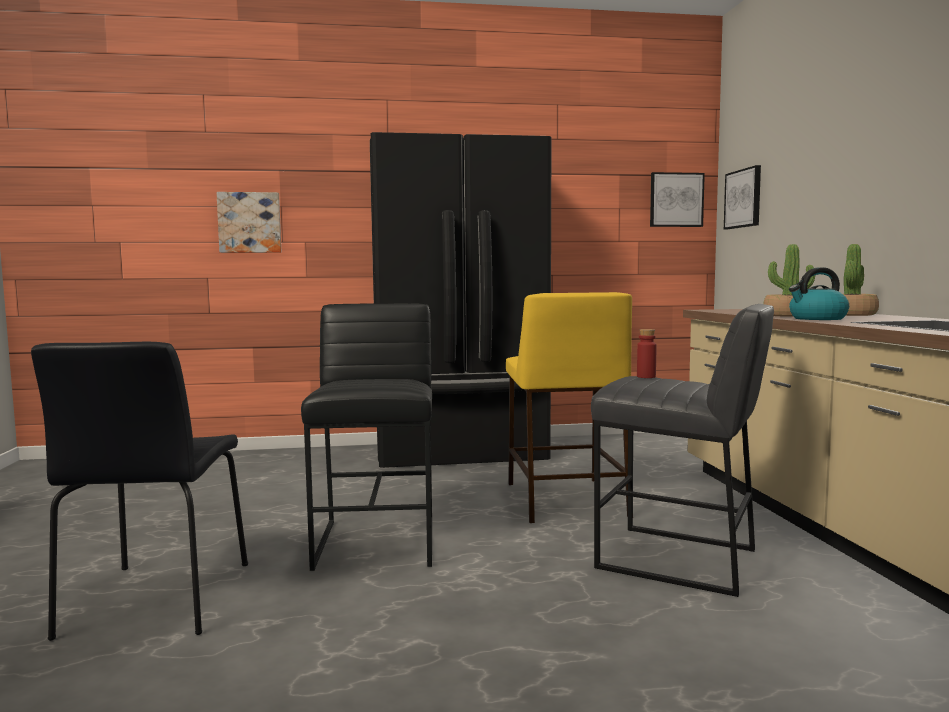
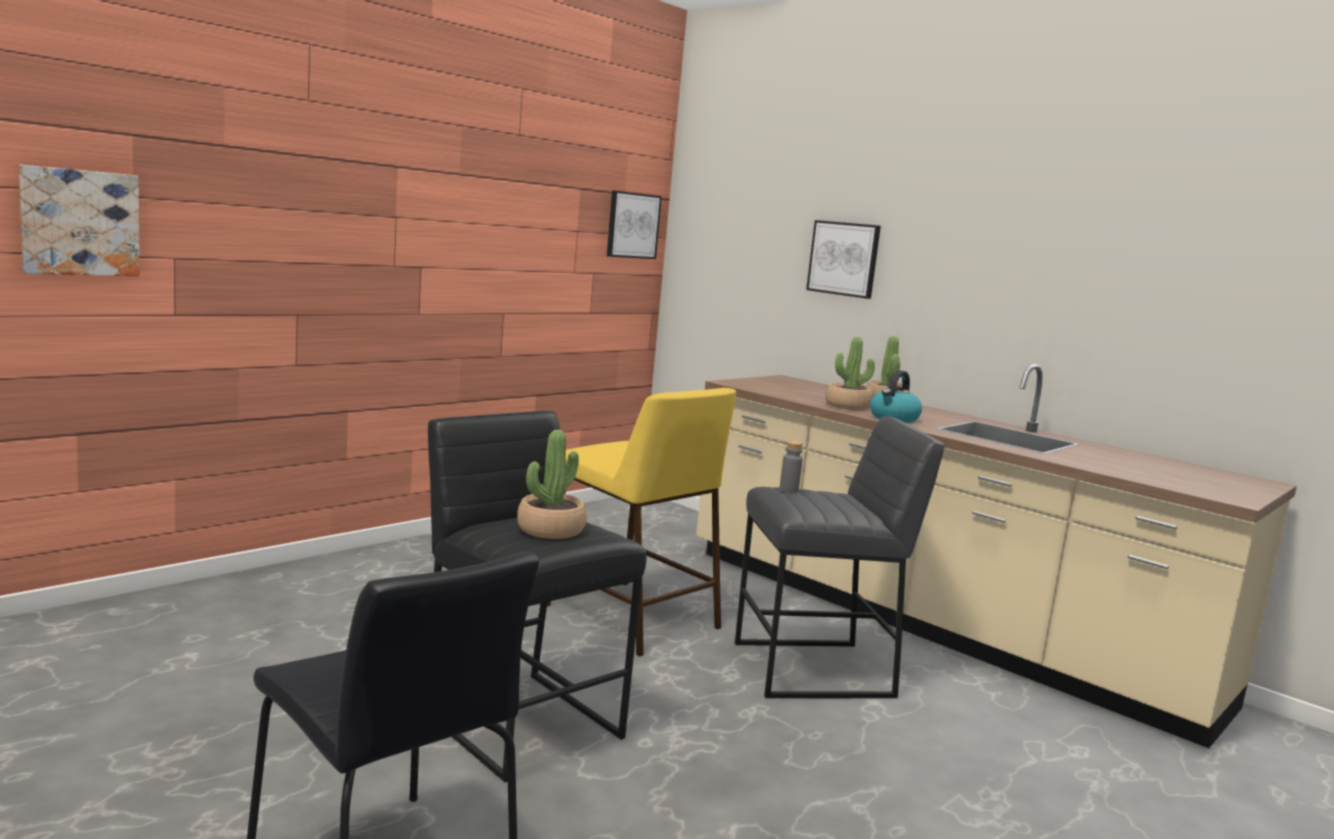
camera: 40 degrees left, 5 degrees up
(369, 381) = (550, 530): none -> potted plant
(462, 454) = (422, 565): black fridge -> none
(646, 377) = (788, 490): red bottle -> grey bottle
(743, 198) = (713, 238): picture -> picture (844, 259)

